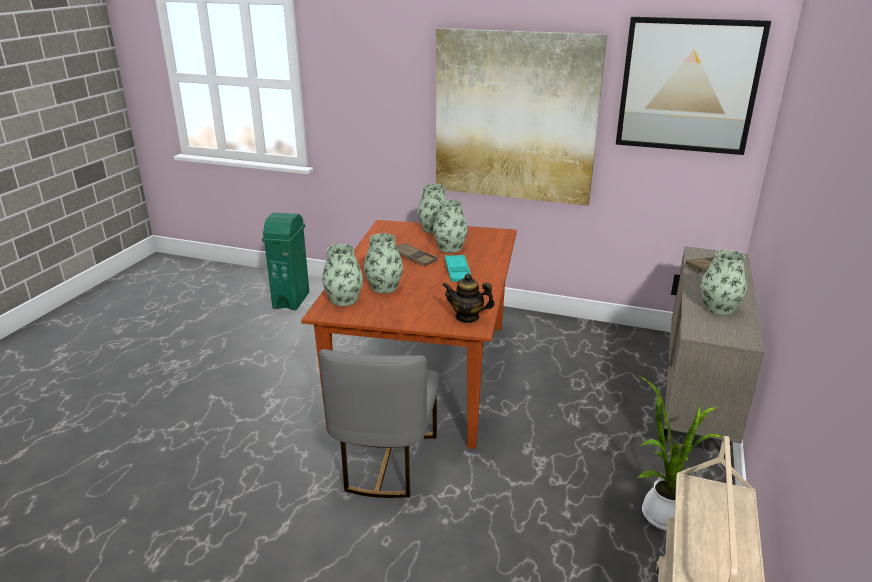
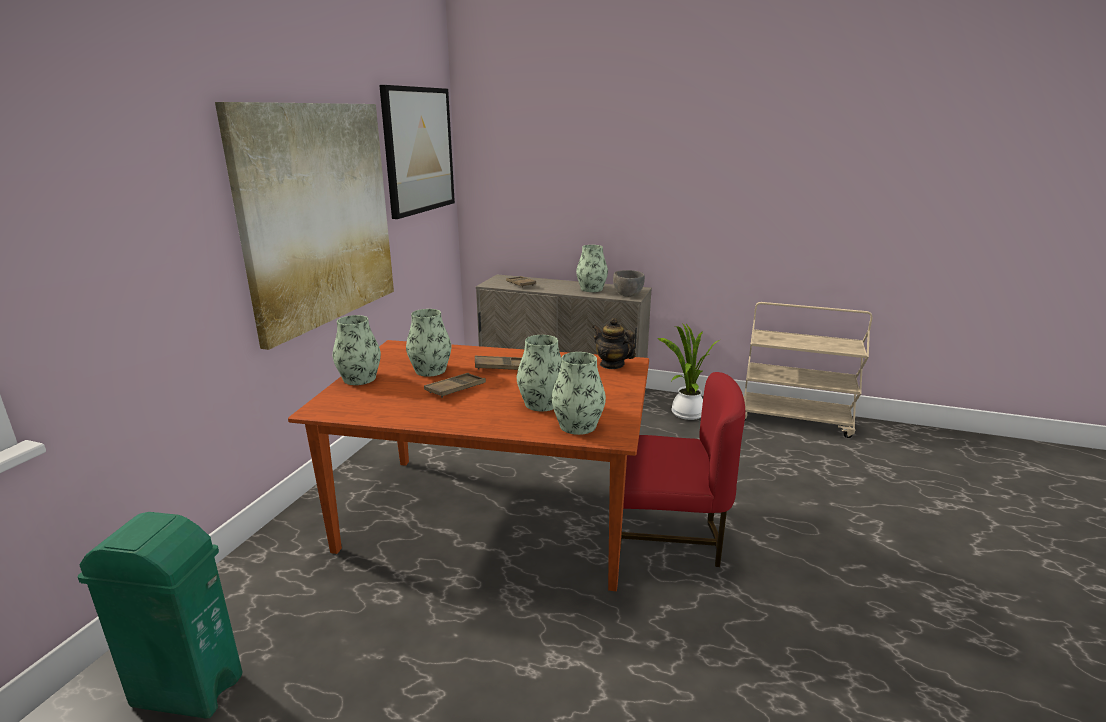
camera: 90 degrees left, 5 degrees down
(385, 462) = (665, 540): grey chair -> red chair
(457, 271) = (502, 367): turquoise tray -> brown tray
(467, 317) = (612, 365): teapot -> teapot turned 120 degrees clockwise
(707, 330) = (627, 295): none -> grey bowl

